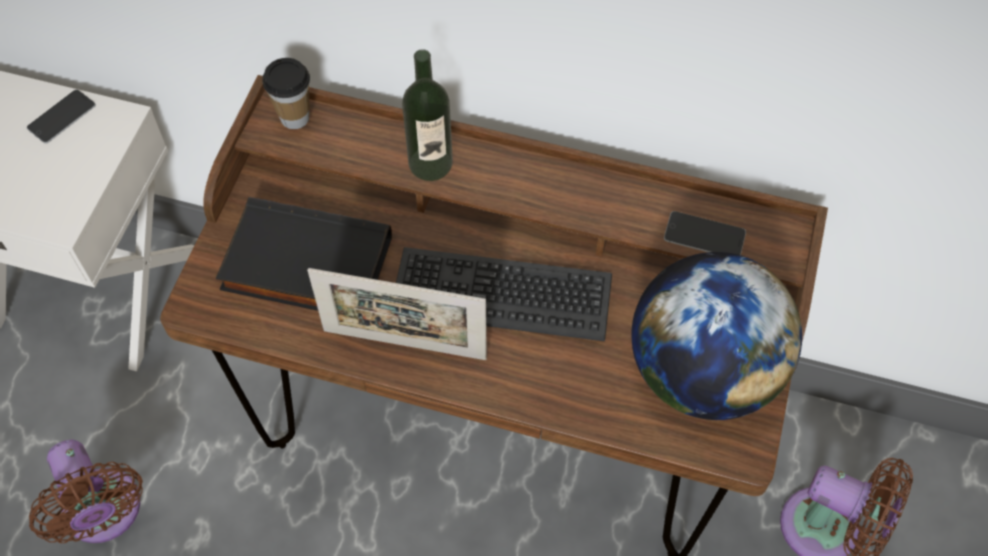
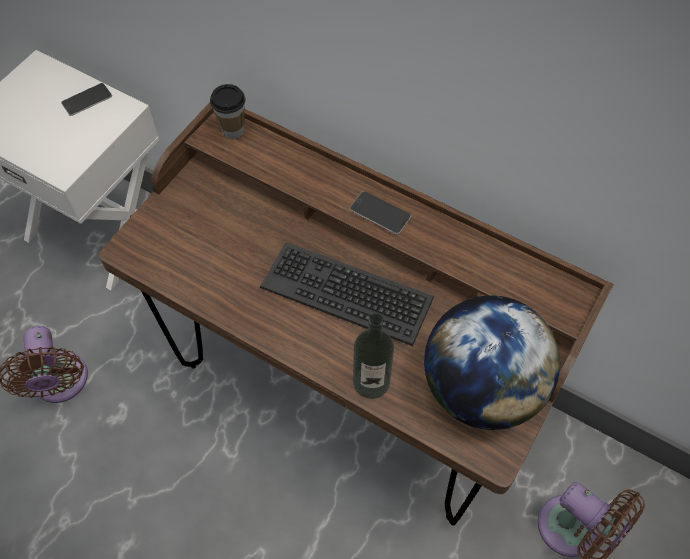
camera: 15 degrees right, 0 degrees up
(305, 266) = (211, 239): black book -> none
(404, 344) = (264, 313): picture frame -> none
(430, 163) = (319, 184): bottle -> bottle (371, 382)
(704, 235) = (509, 283): phone -> phone (380, 212)

